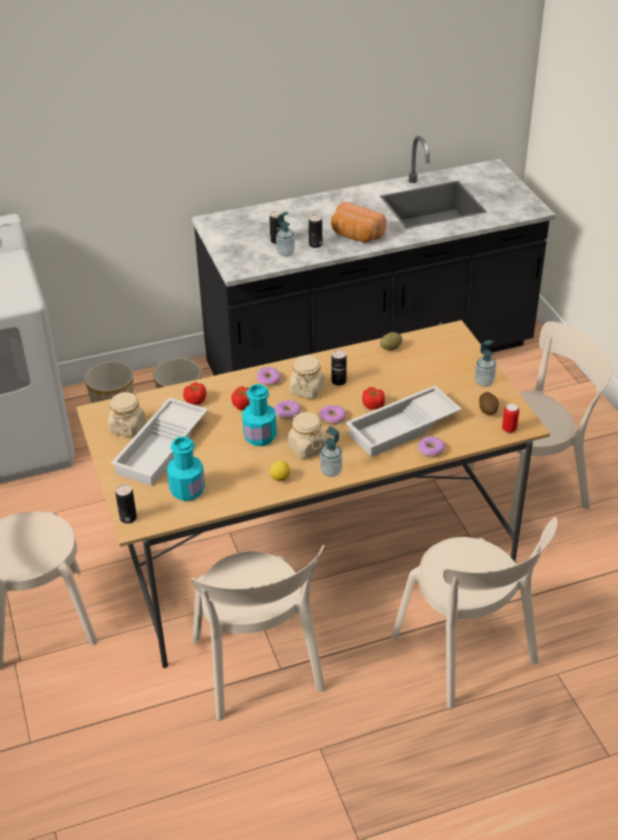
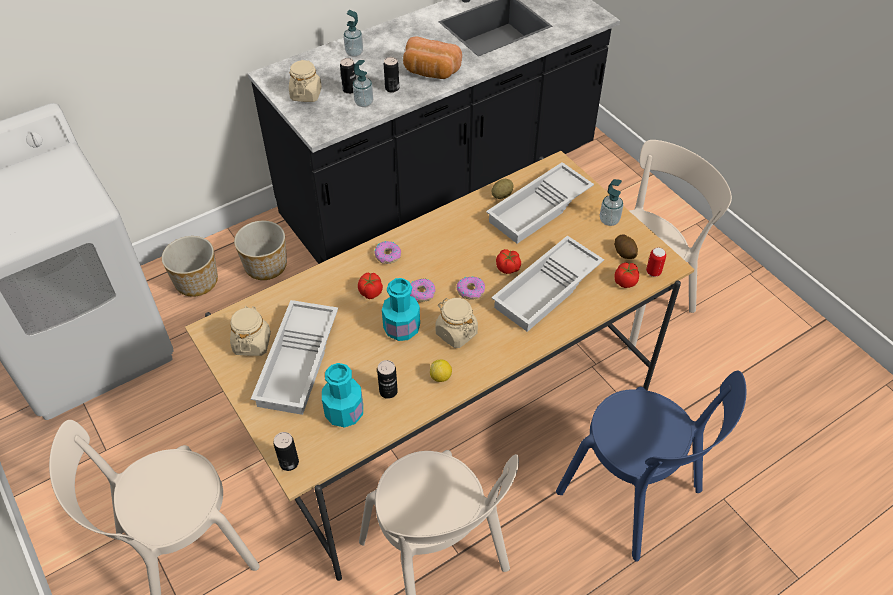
camera: 15 degrees left, 10 degrees up
(195, 400) = (317, 295): tomato -> tomato (625, 281)
(307, 389) = (432, 260): beige jar -> beige jar (306, 94)
(331, 471) = (491, 358): soap dispenser -> soap dispenser (354, 53)
(338, 381) = (462, 244): can -> can (388, 391)
(422, 364) = (540, 209): none -> white tray
(430, 450) = (584, 311): donut -> none
(467, 654) = (634, 496): beige chair -> blue chair

